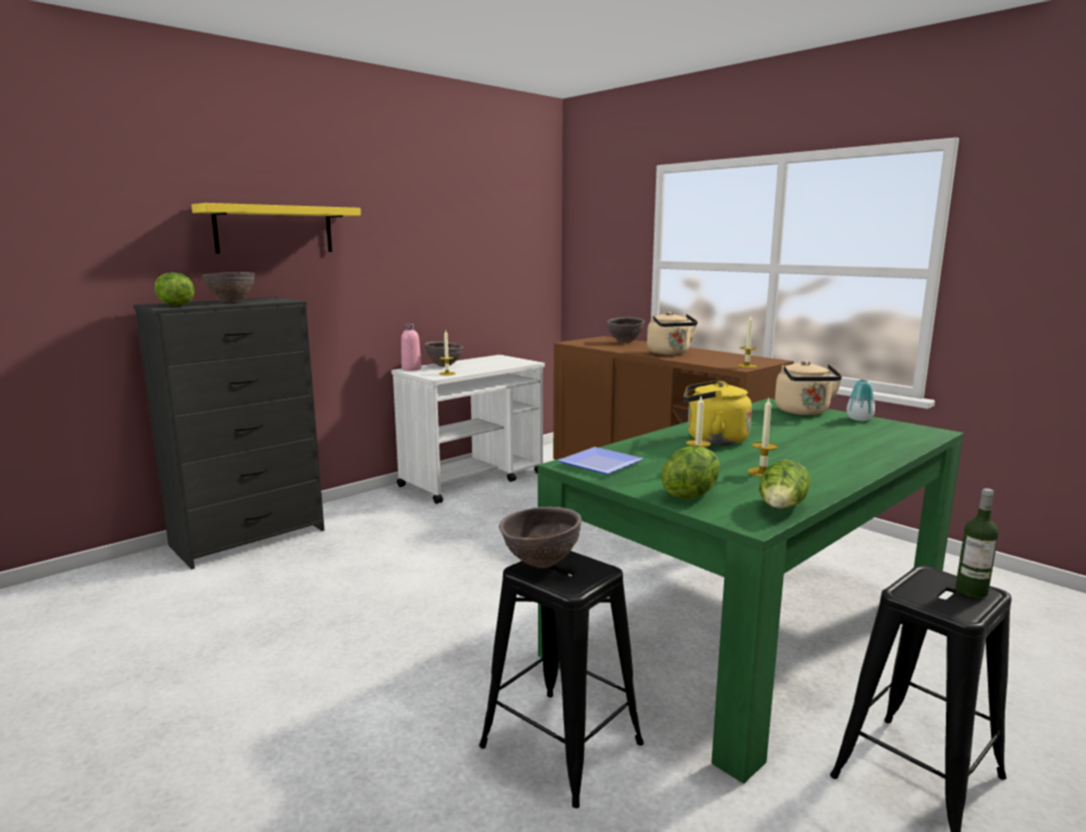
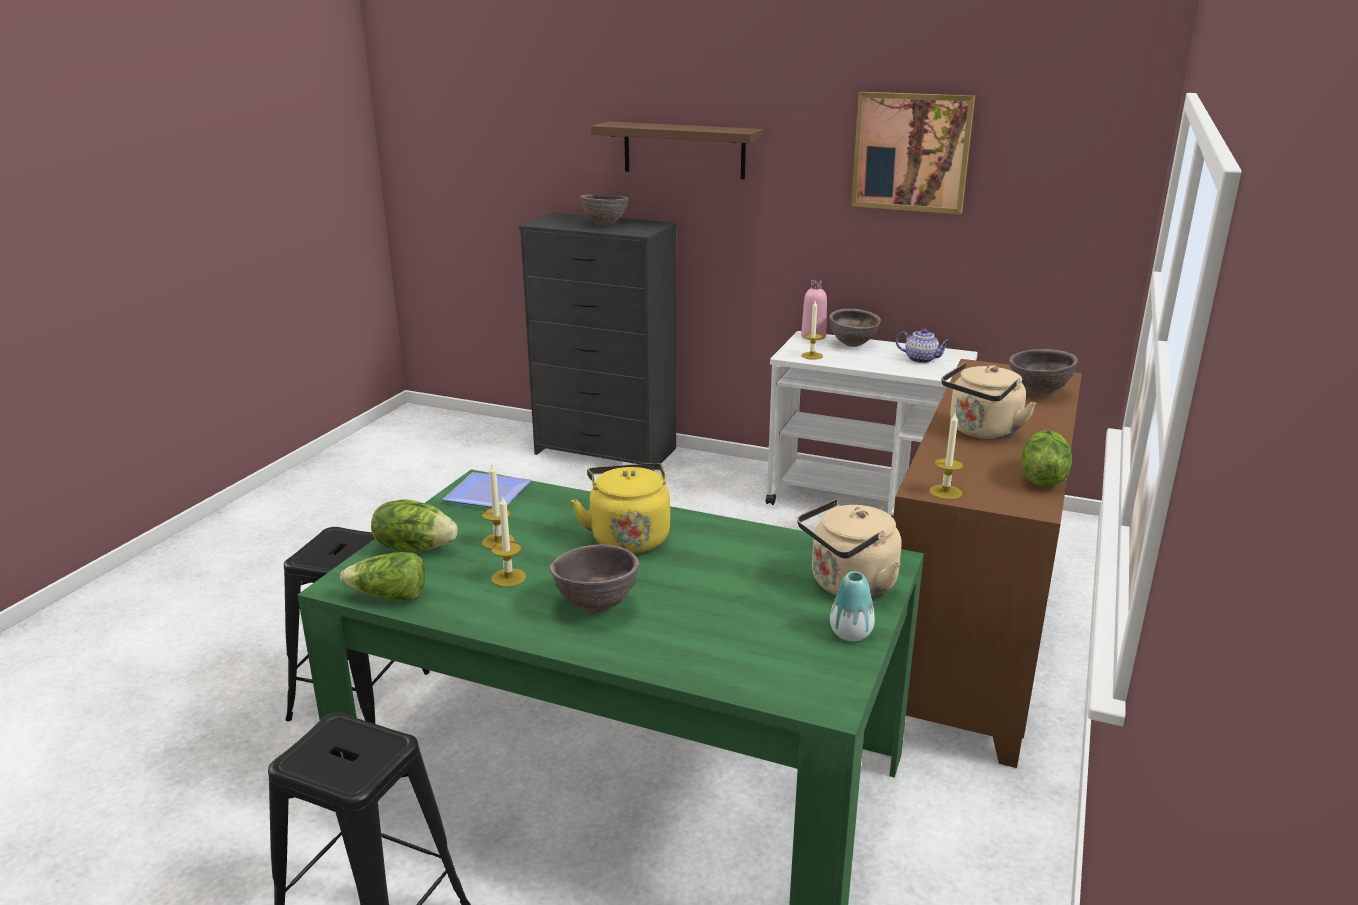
camera: 65 degrees right, 10 degrees up
(174, 305) = (557, 221): lettuce -> lettuce (1041, 478)
(274, 229) = (684, 150): yellow shelf -> brown shelf
(444, 223) = (911, 152): none -> picture
(495, 361) = (921, 359): none -> teapot
(540, 564) = (345, 537): brown bowl -> brown bowl (596, 606)
(971, 591) = (349, 770): bottle -> none

